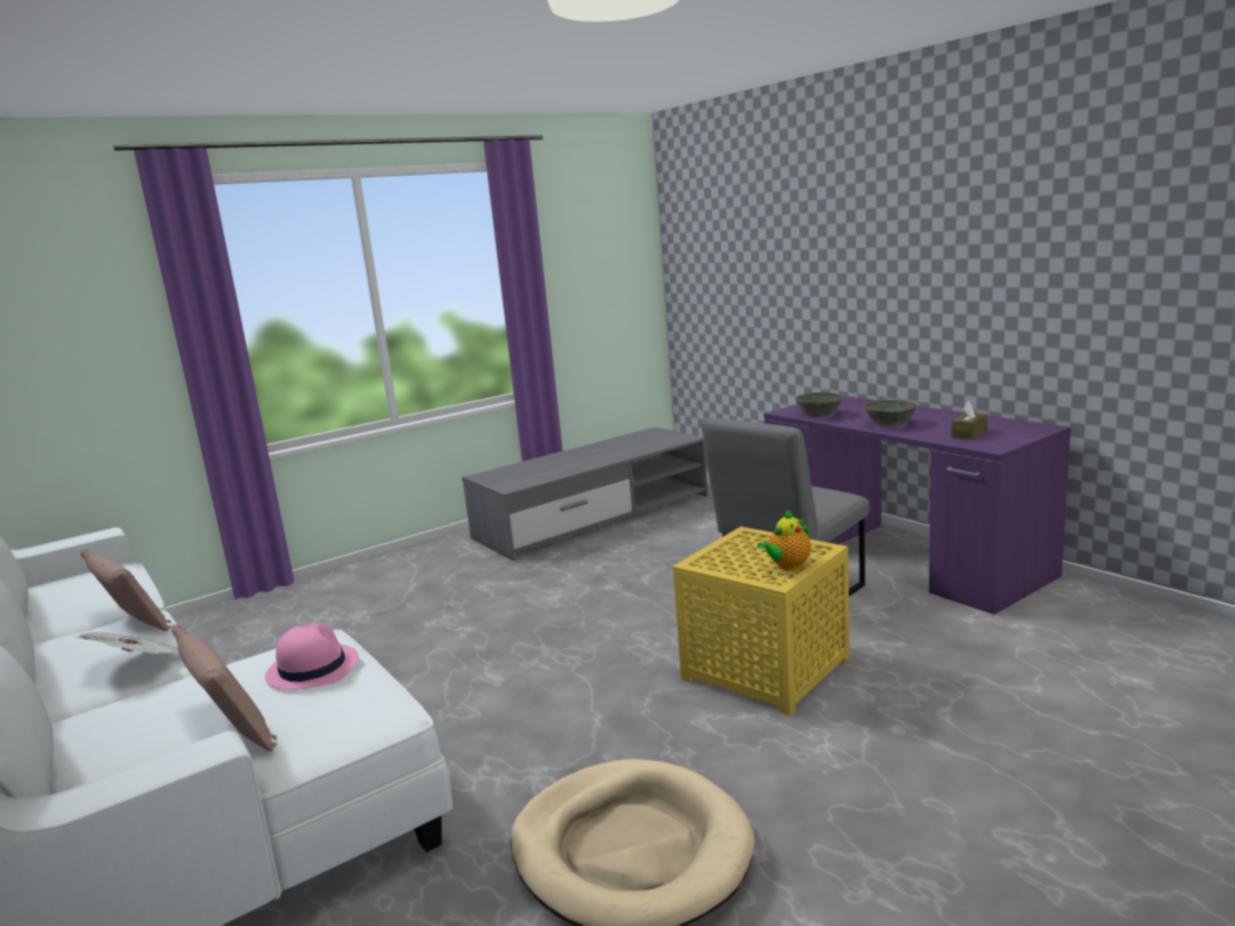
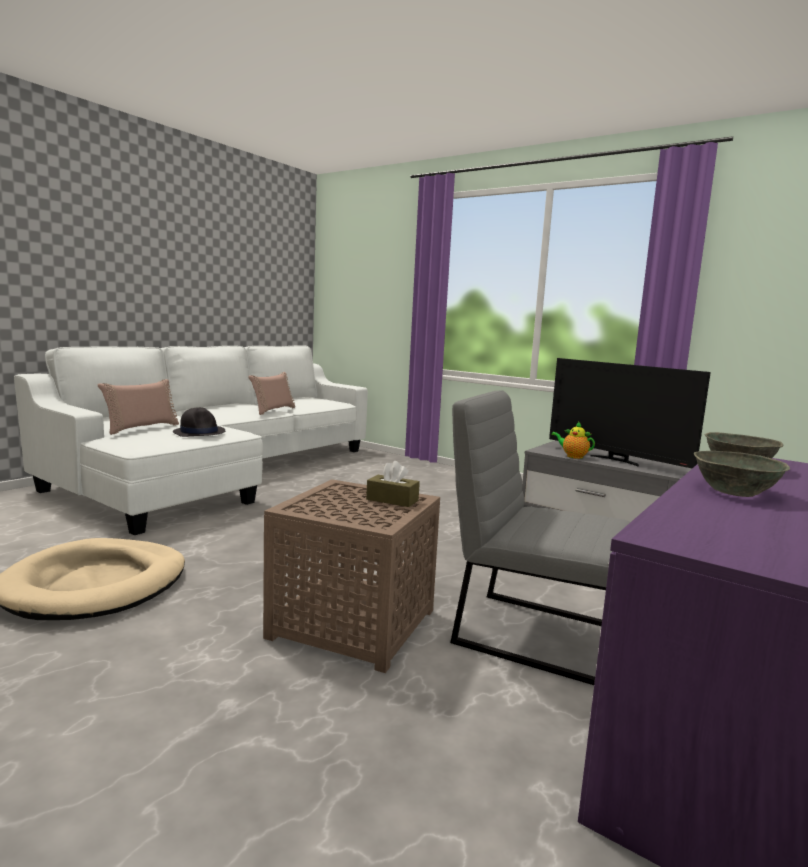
camera: 70 degrees right, 5 degrees down
(140, 664) = (219, 414): newspaper -> none
(312, 668) = (199, 432): pink hat -> black hat
(565, 466) = (616, 460): none -> television
(768, 668) = (354, 625): yellow side table -> brown side table
(787, 566) = (329, 511): teapot -> teapot (573, 456)
(969, 434) = (736, 528): brown tissue box -> brown tissue box (392, 500)

